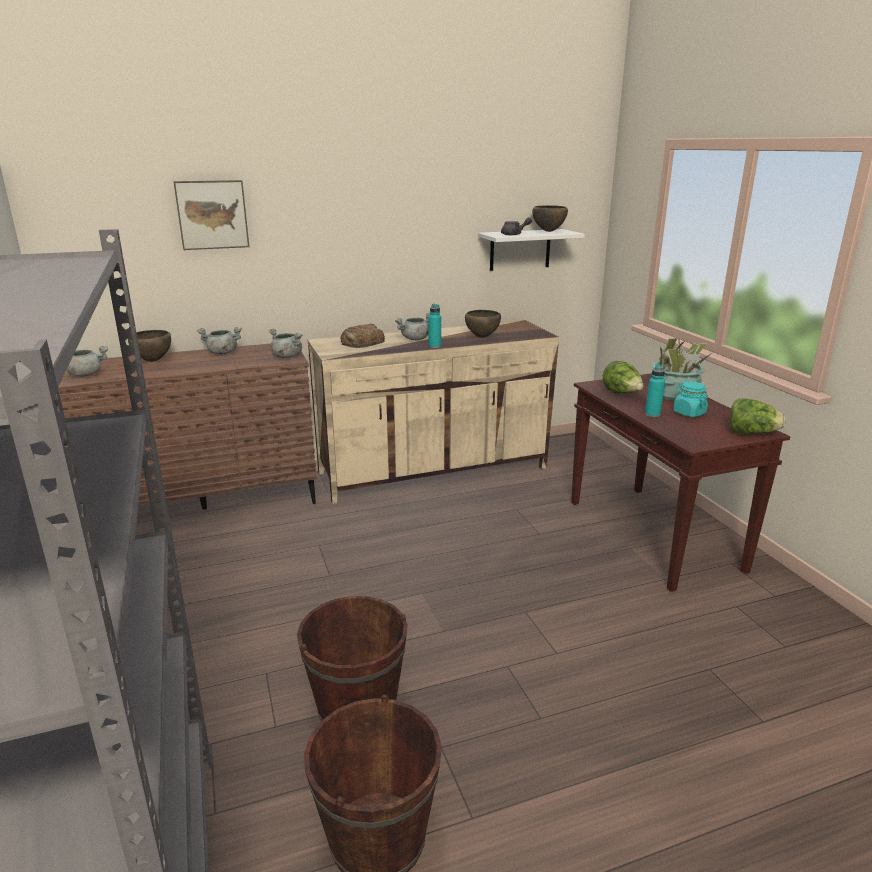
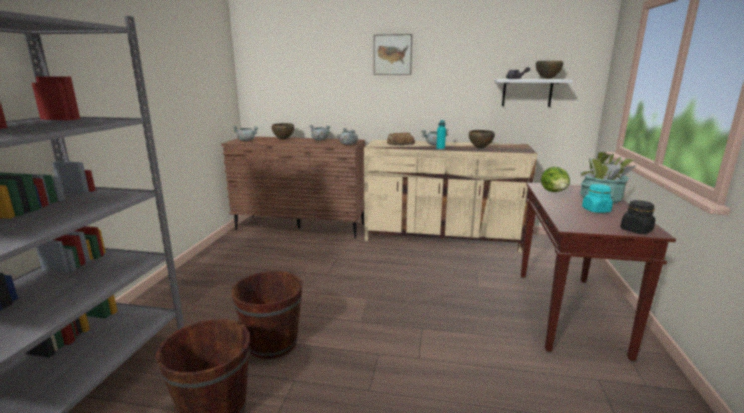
camera: 30 degrees right, 5 degrees down
(212, 214) = (326, 61): picture -> picture (393, 54)
(652, 414) = (561, 206): turquoise bottle -> none
(751, 433) = (636, 230): lettuce -> black jar

